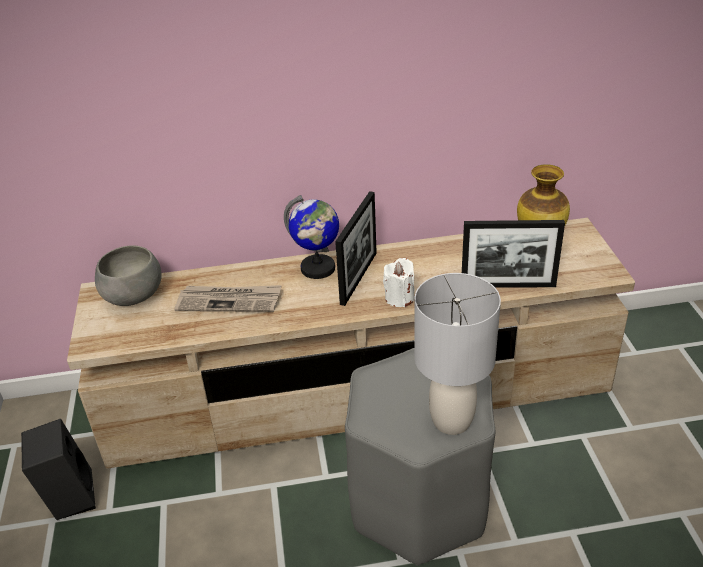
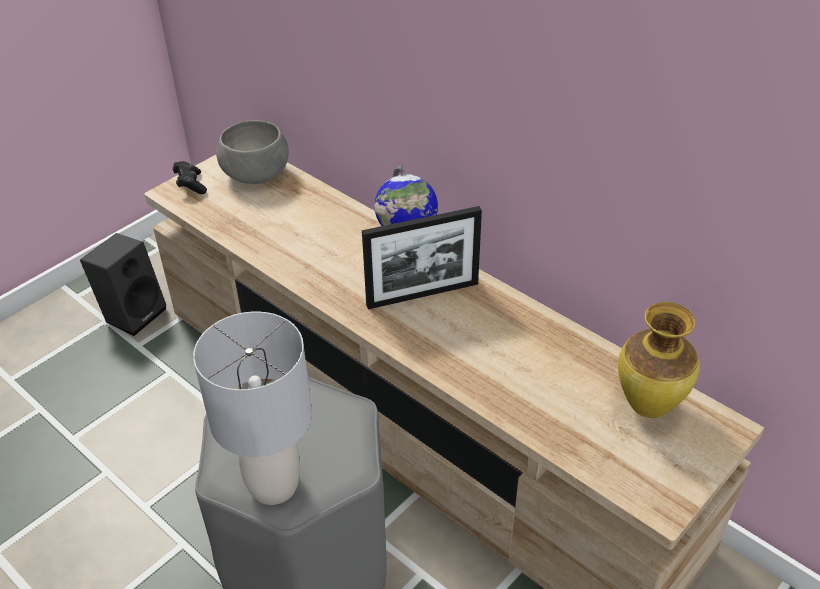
camera: 50 degrees right, 5 degrees up
(96, 332) = (190, 185): none -> black game controller
(229, 301) = (302, 232): newspaper -> none
(399, 298) = (420, 341): white candle -> none
(508, 285) = (532, 418): picture frame -> none

